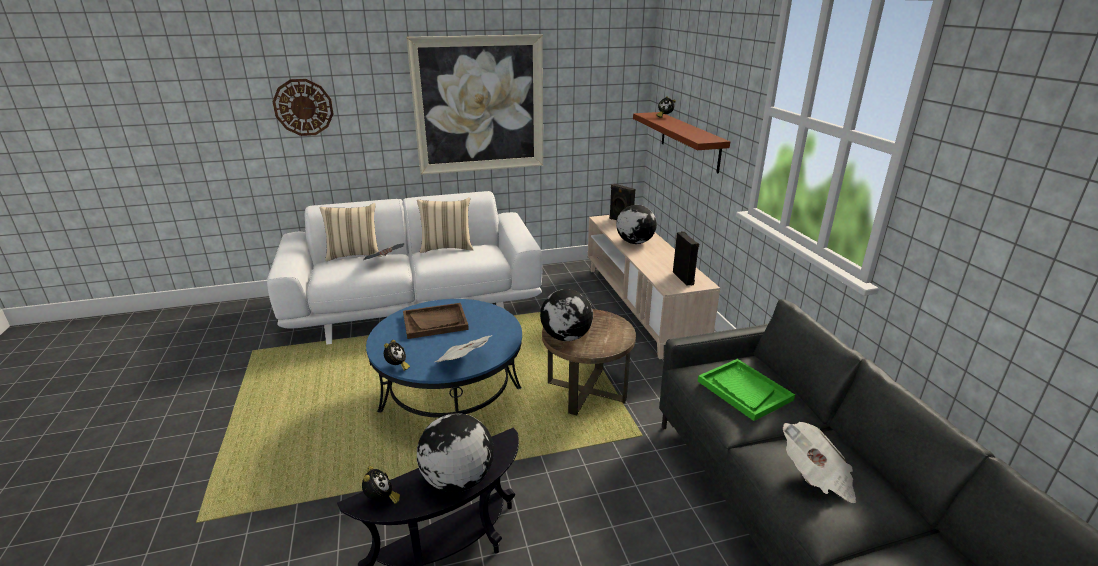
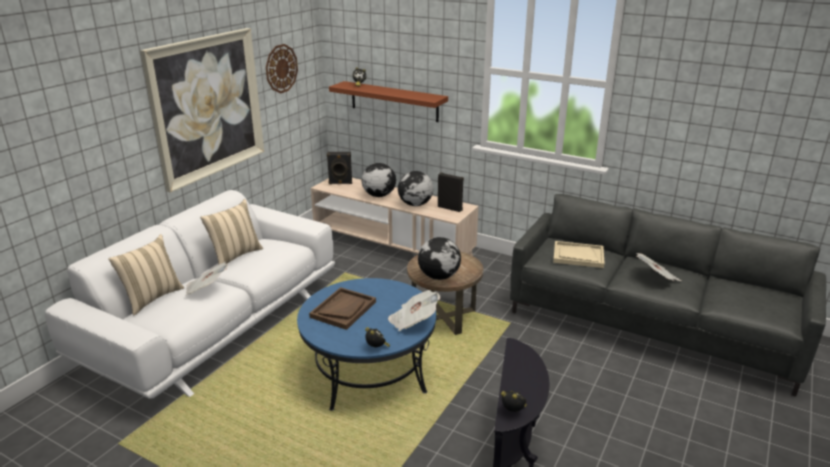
camera: 45 degrees left, 0 degrees up
(303, 107) = (46, 151): wall clock -> wall clock (281, 68)
(457, 479) = (529, 377): globe -> globe (415, 204)
(744, 390) = (578, 256): green tray -> beige tray

